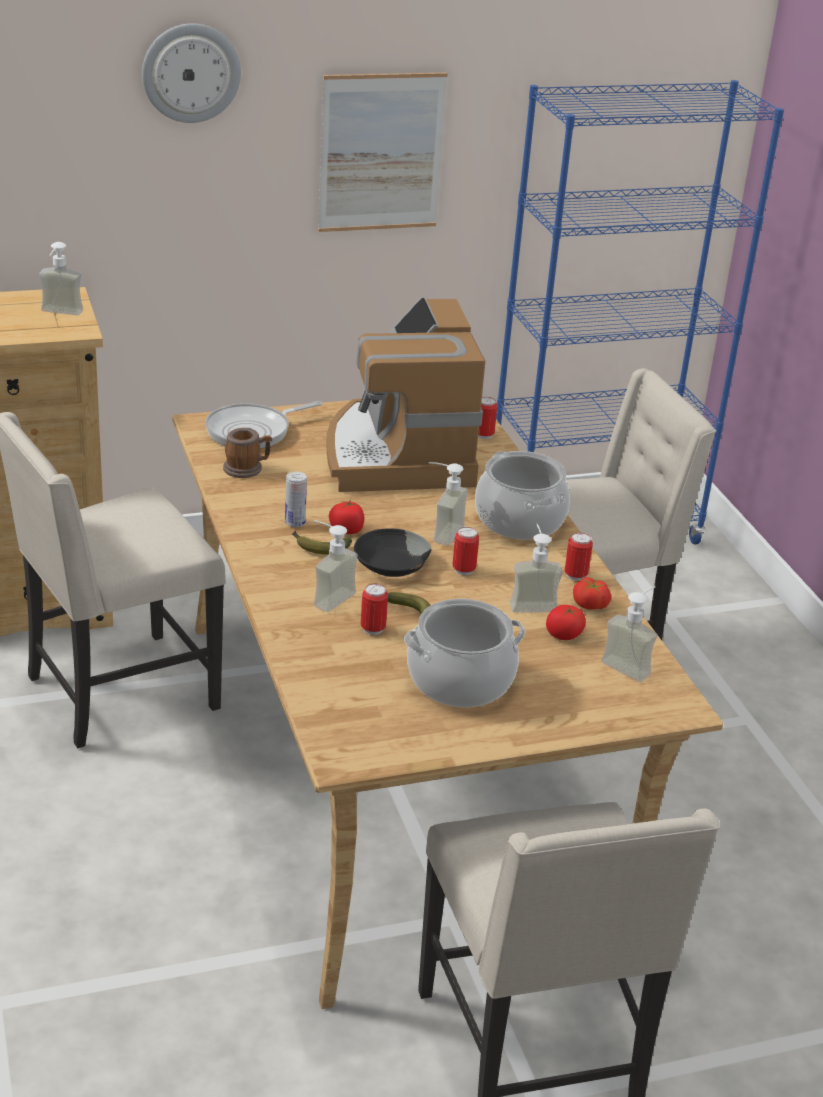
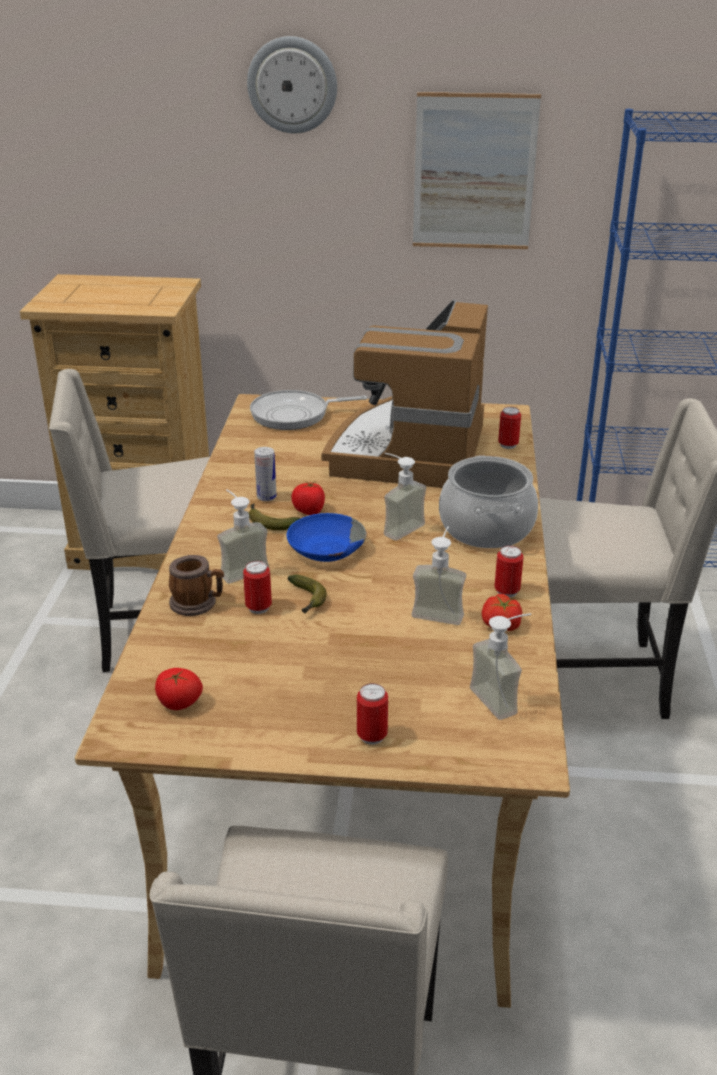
camera: 25 degrees right, 0 degrees up
(59, 314) = (158, 295): soap dispenser -> none
(247, 468) = (263, 445): mug -> mug (198, 603)
(390, 565) = (325, 549): black bowl -> blue bowl
(460, 680) = (305, 676): cooking pot -> none
(463, 570) = (393, 566): can -> can (372, 736)
(564, 635) = (449, 651): tomato -> tomato (179, 703)

